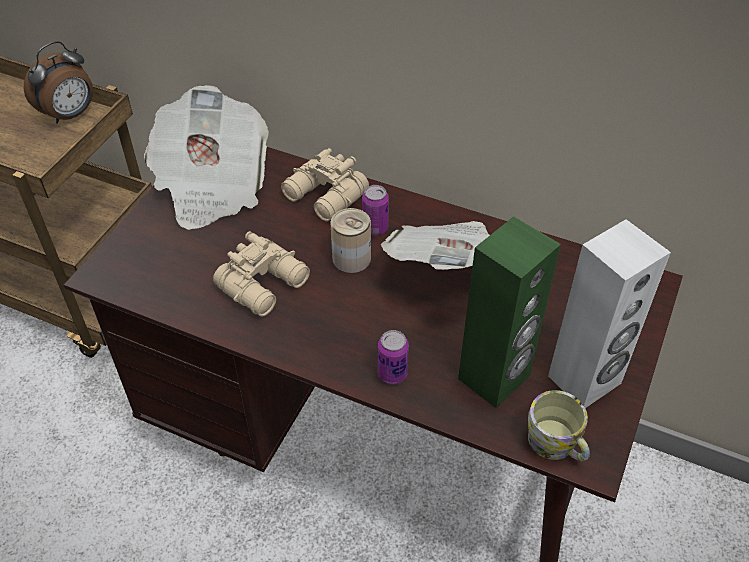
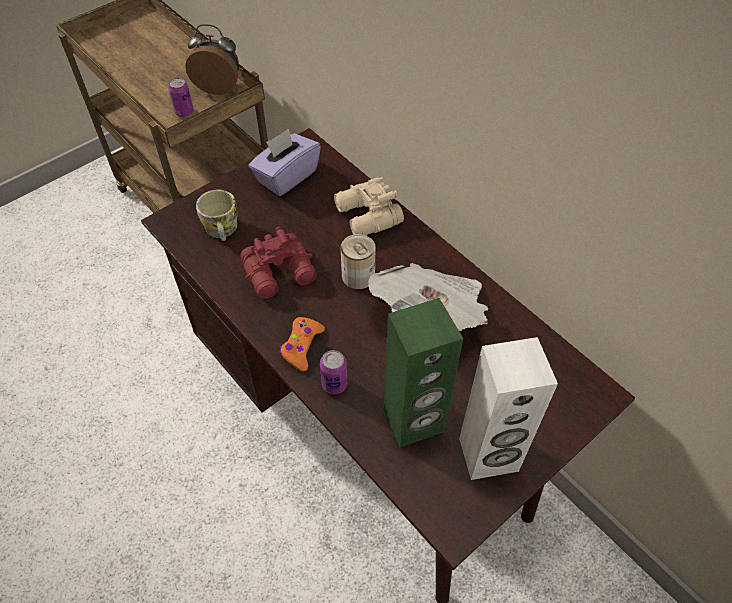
camera: 25 degrees right, 5 degrees up
(70, 115) = (219, 86): alarm clock -> alarm clock turned 150 degrees counterclockwise
(211, 184) = (286, 176): newspaper -> purple tissue box
(265, 284) = (281, 273): beige binoculars -> red binoculars
(334, 349) = (301, 346): none -> orange game controller
(375, 228) = (392, 256): can -> can (184, 112)
(556, 445) = (431, 500): mug -> mug (222, 230)

